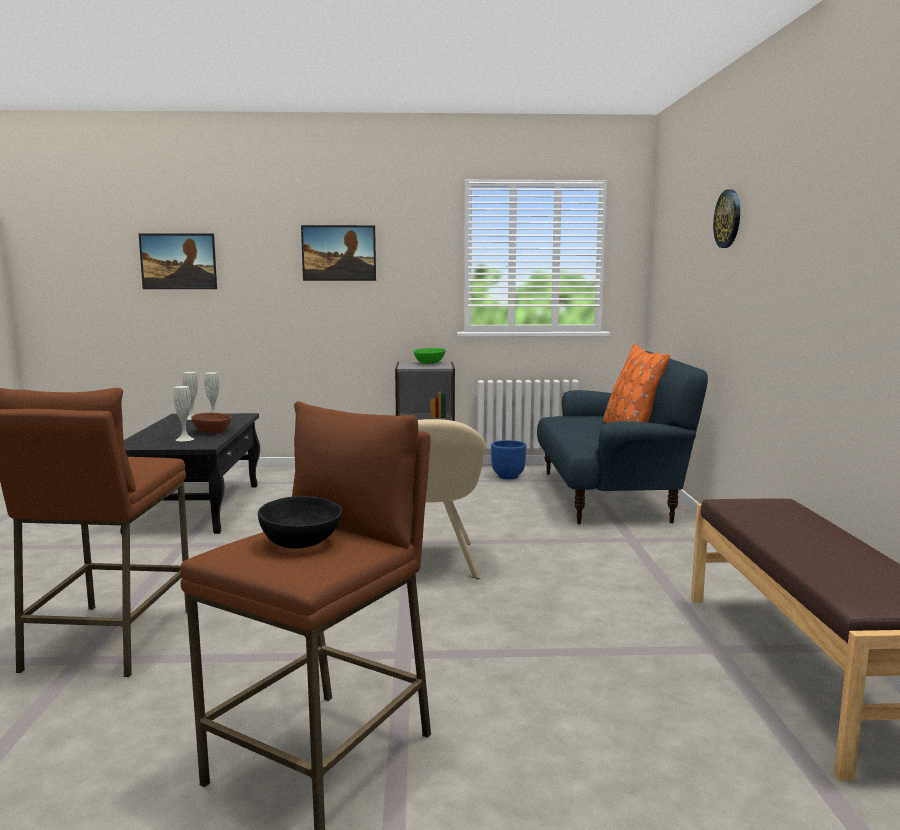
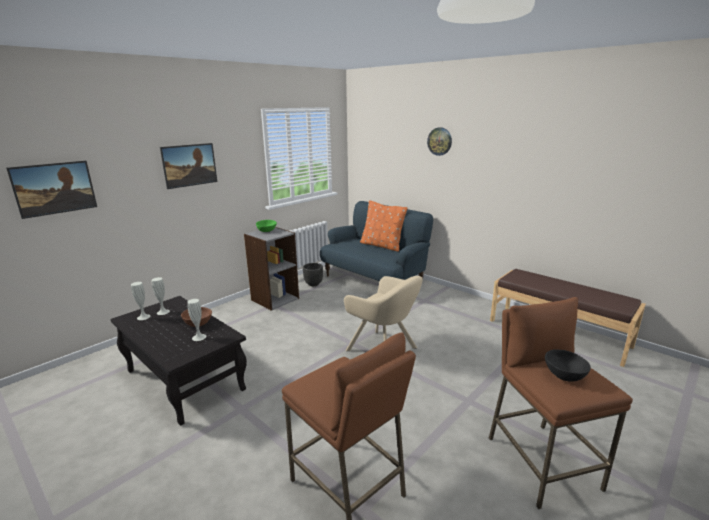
camera: 45 degrees left, 10 degrees up
(507, 477) = (313, 284): blue planter -> black planter

